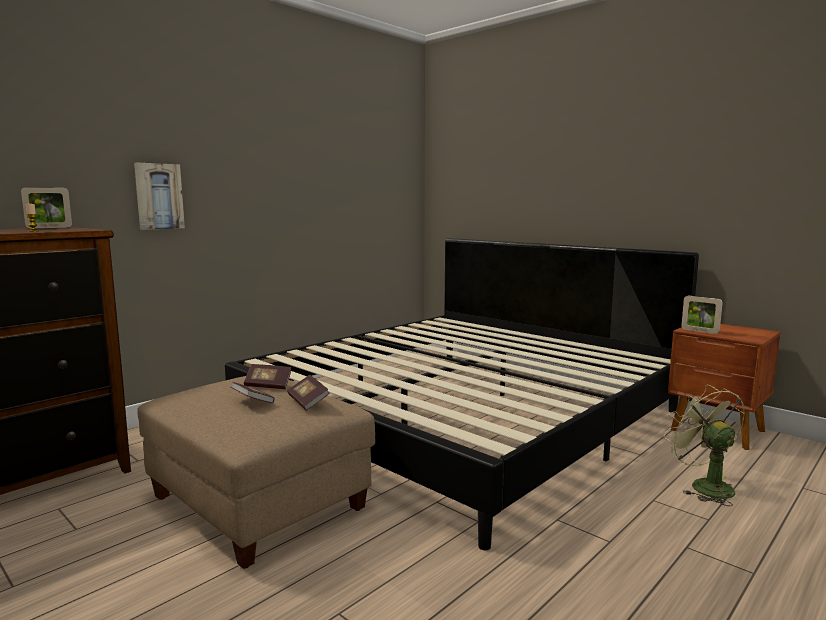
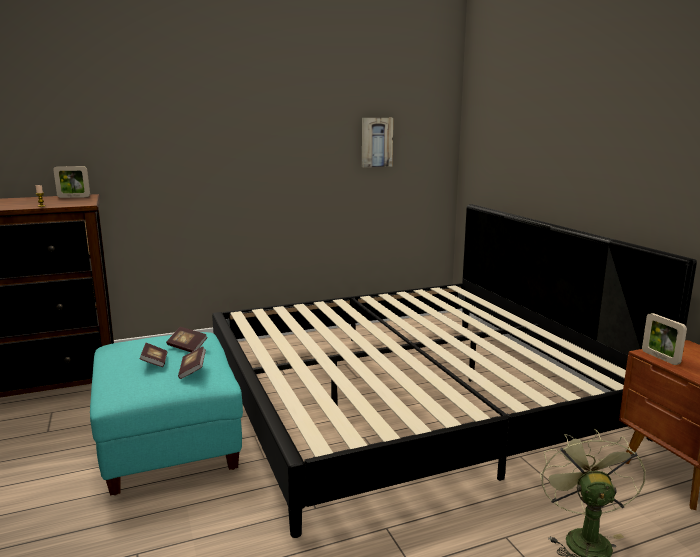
camera: 25 degrees right, 5 degrees up
(158, 196) = (170, 167): picture -> picture (376, 142)
(259, 504) = (170, 443): beige ottoman -> turquoise ottoman

